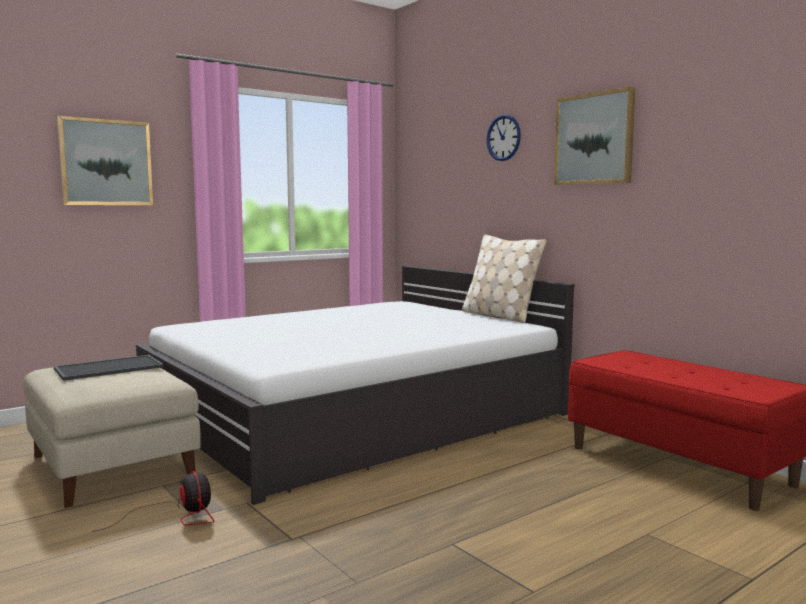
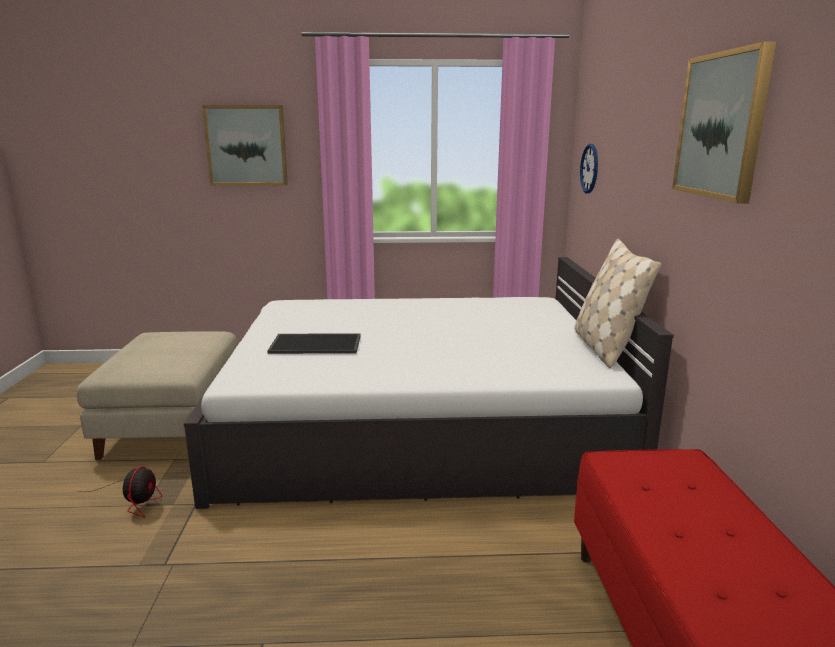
camera: 35 degrees right, 10 degrees up
(109, 367) = (174, 344): tray -> tray (317, 344)
(503, 137) = (645, 112): wall clock -> wall clock (589, 168)

